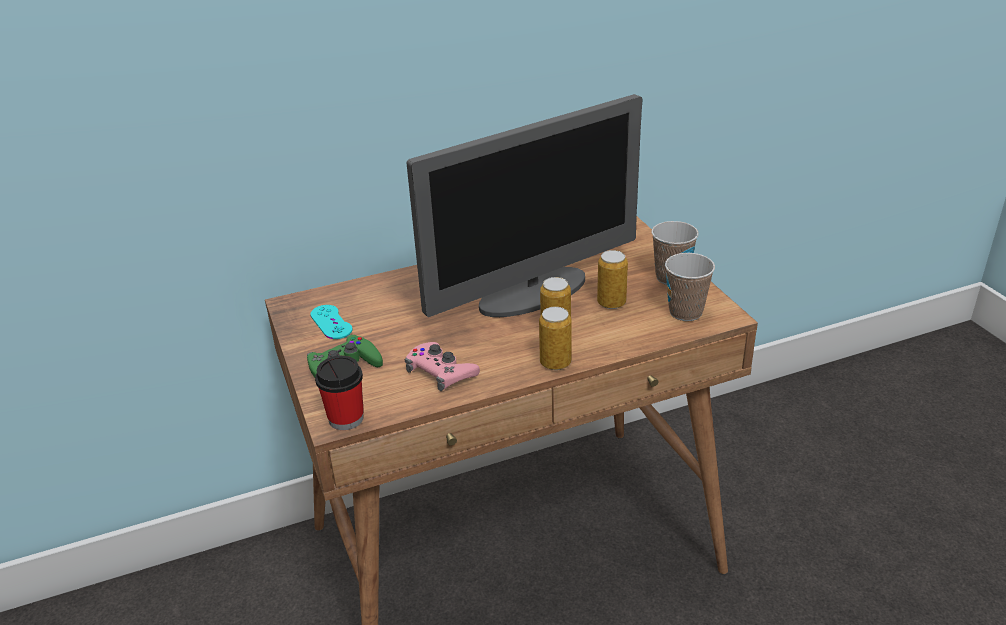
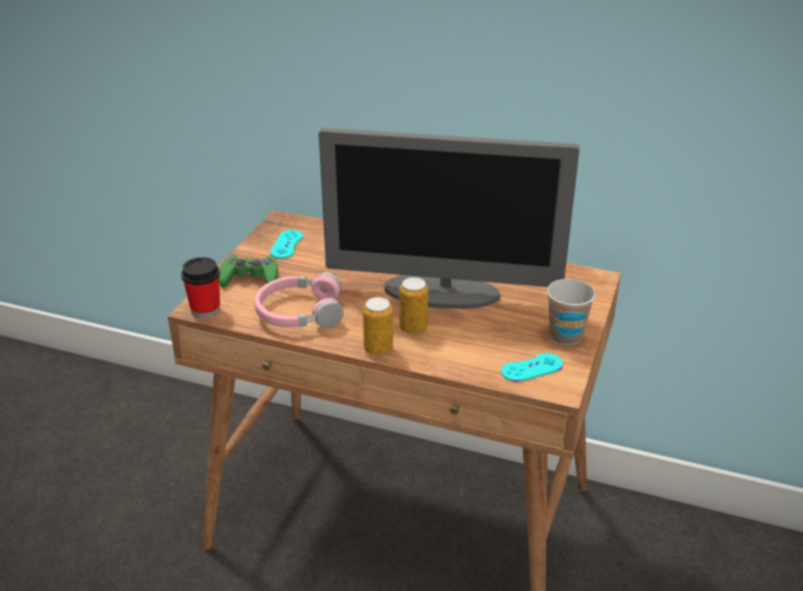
camera: 40 degrees right, 0 degrees up
(441, 372) = (299, 313): pink game controller -> pink headphones
(611, 303) = (486, 330): can -> none
(685, 312) = (532, 368): cup -> turquoise game controller

